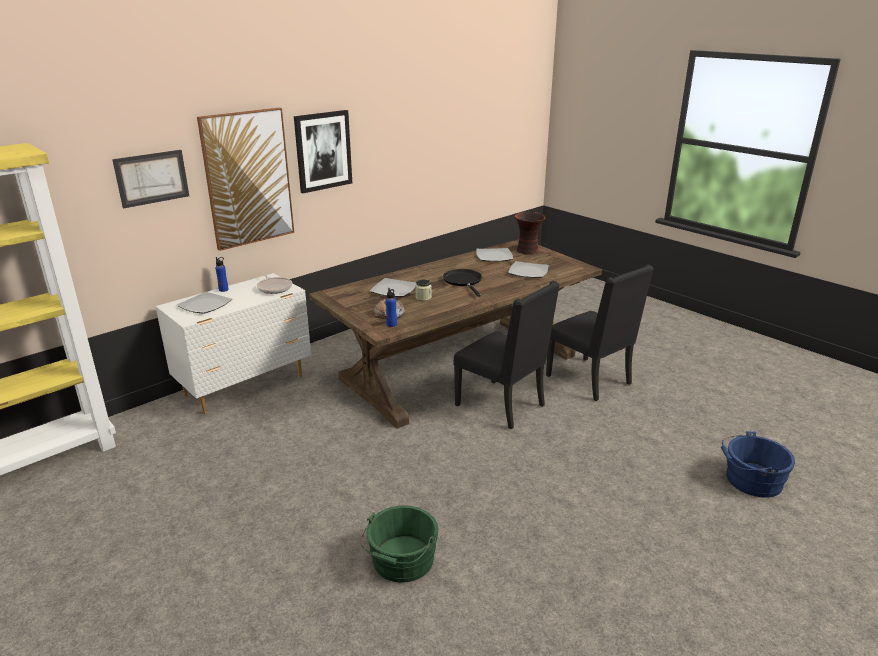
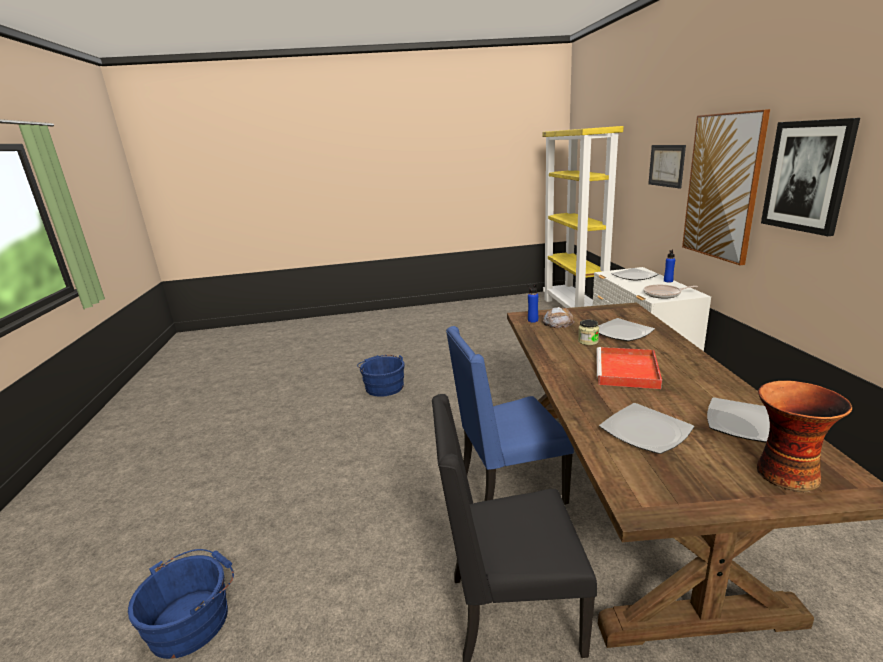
camera: 125 degrees right, 5 degrees down
(401, 562) = (383, 386): green bucket -> blue bucket
(463, 281) = (627, 371): black frying pan -> red tray
(502, 405) = (509, 489): black chair -> blue chair

